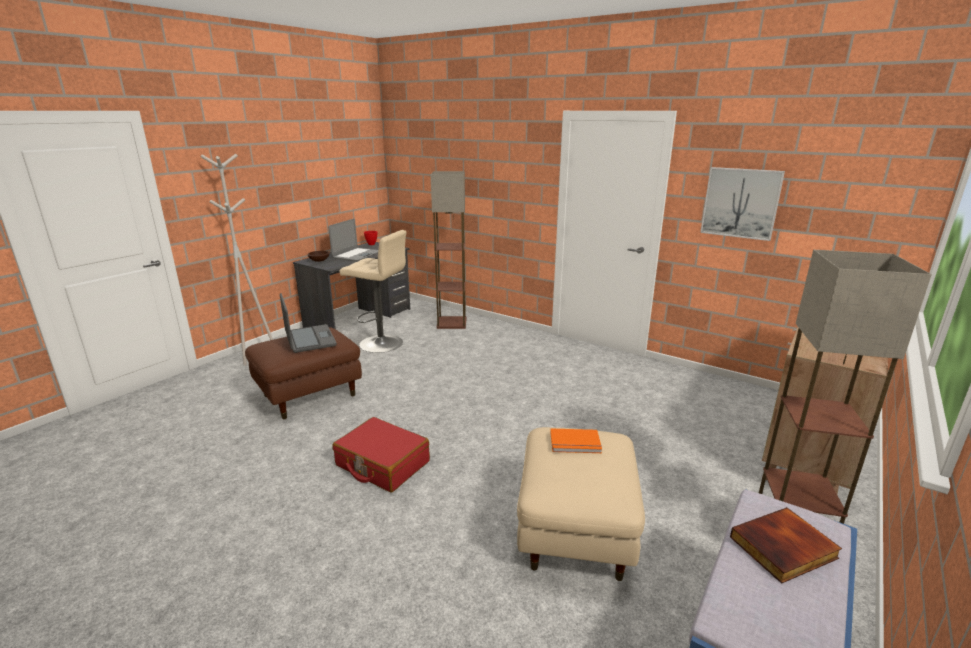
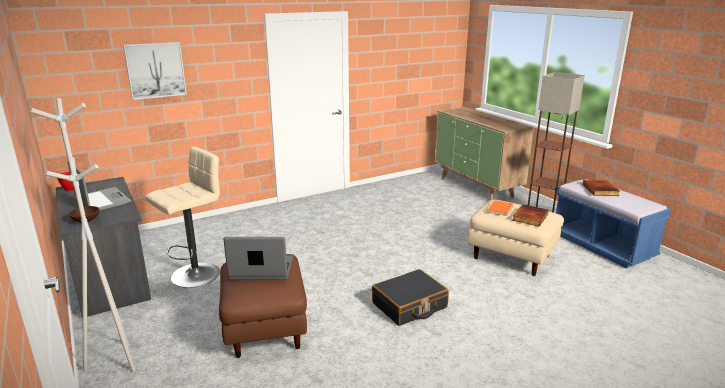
camera: 65 degrees left, 0 degrees up
(382, 464) = (409, 306): red suitcase -> black suitcase
(452, 323) = (199, 233): floor lamp -> none
(570, 475) = (529, 217): none -> book
(740, 203) = (390, 67): picture -> picture (155, 70)

